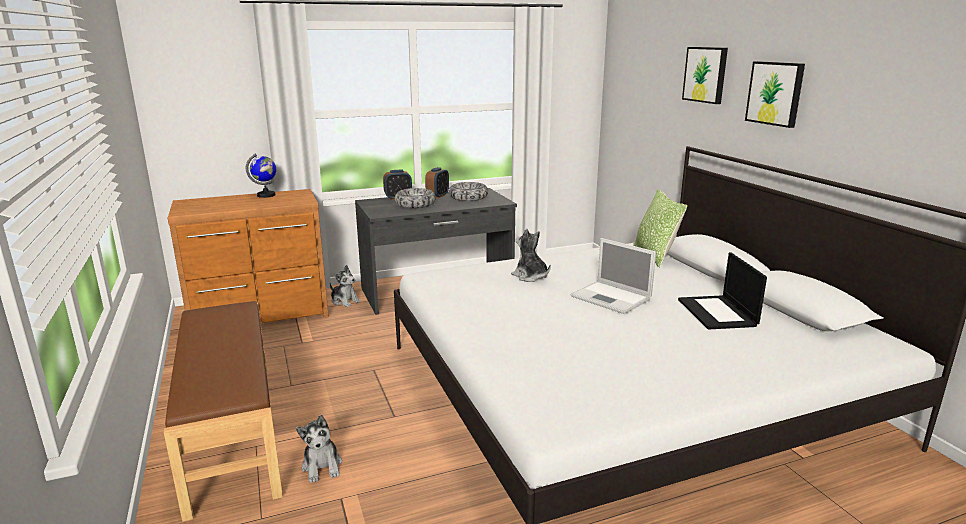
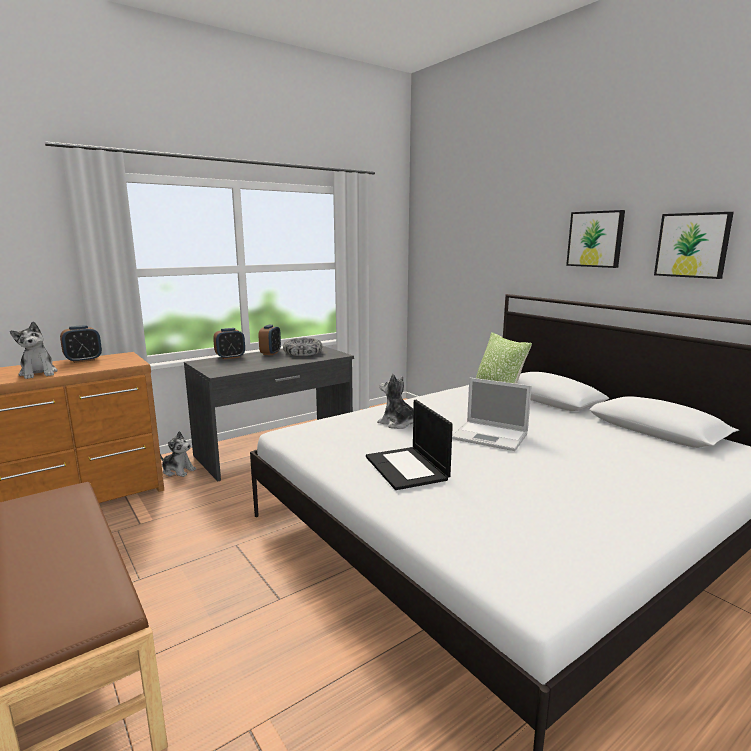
camera: 15 degrees left, 5 degrees down
(266, 195) = (83, 360): globe -> alarm clock
(322, 466) = (210, 685): plush toy -> plush toy (38, 373)
(415, 204) = (252, 362): bowl -> none
(706, 74) = (519, 229): picture -> picture (692, 245)
(718, 313) = (595, 441): laptop -> laptop (407, 468)

